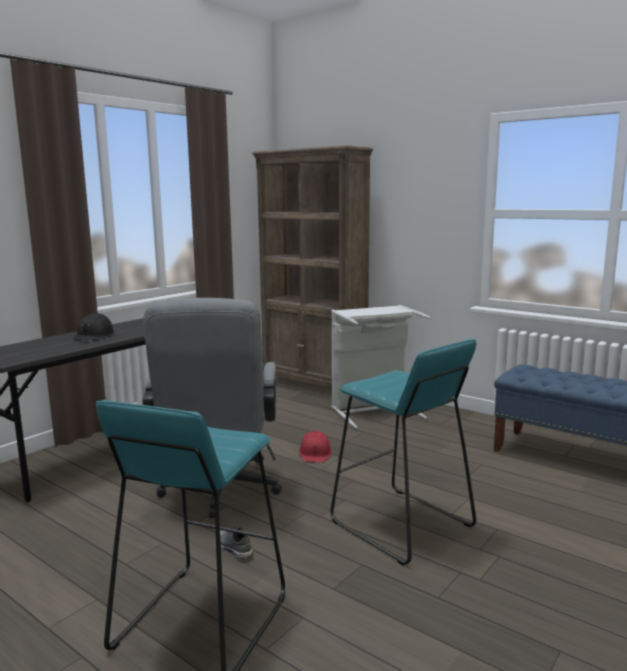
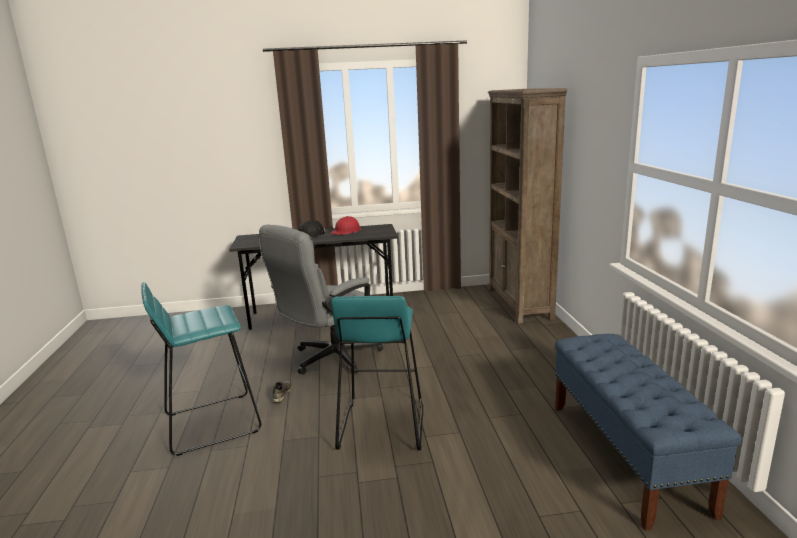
camera: 45 degrees right, 5 degrees up
(315, 453) = (422, 356): red hard hat -> red hard hat (346, 231)
(374, 410) = (525, 339): grey laundry basket -> none

